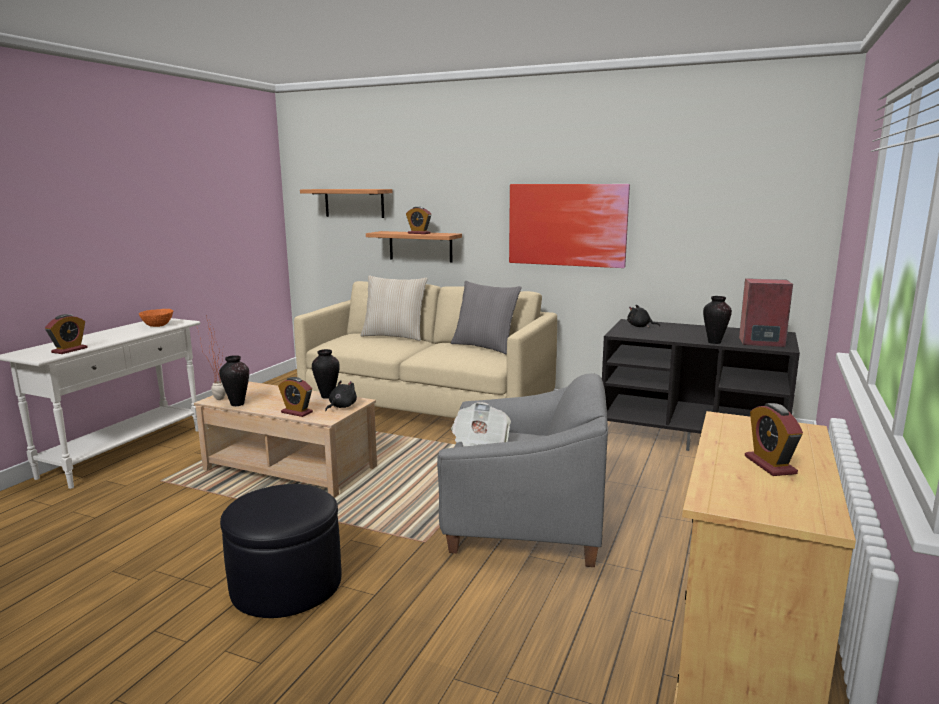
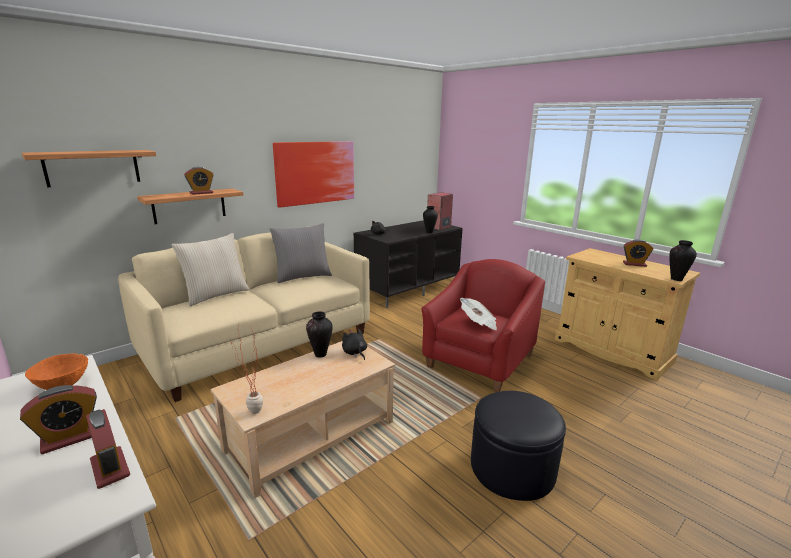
camera: 65 degrees left, 5 degrees up
(237, 404) = (286, 402): vase -> vase (676, 279)
(297, 412) = (348, 374): alarm clock -> alarm clock (69, 438)
(524, 526) = (479, 361): grey armchair -> red armchair

